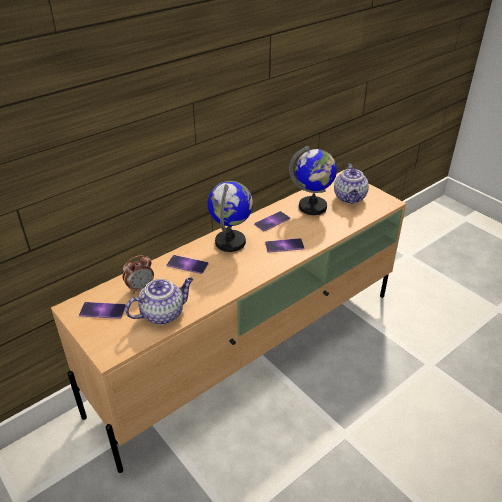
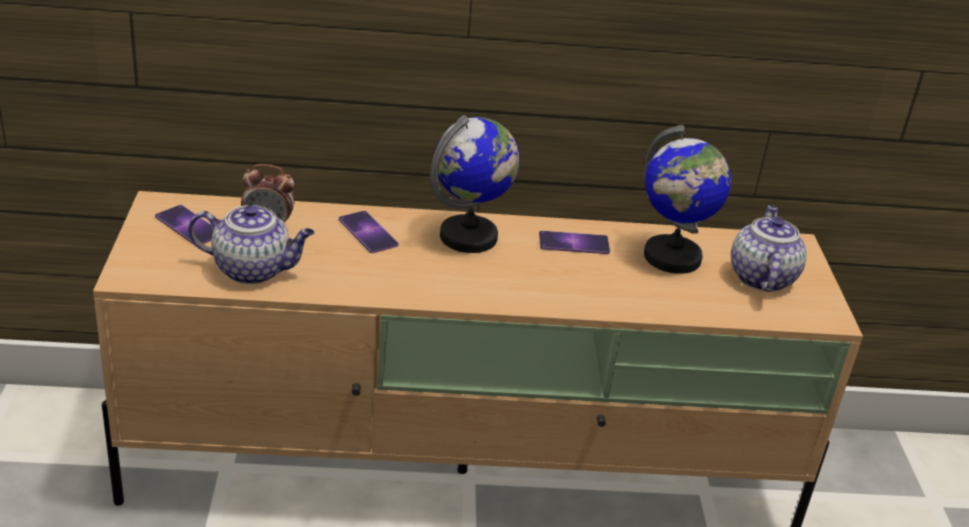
camera: 35 degrees right, 5 degrees down
(284, 245) = (545, 283): phone -> none
(350, 198) = (761, 277): teapot -> teapot turned 150 degrees clockwise

